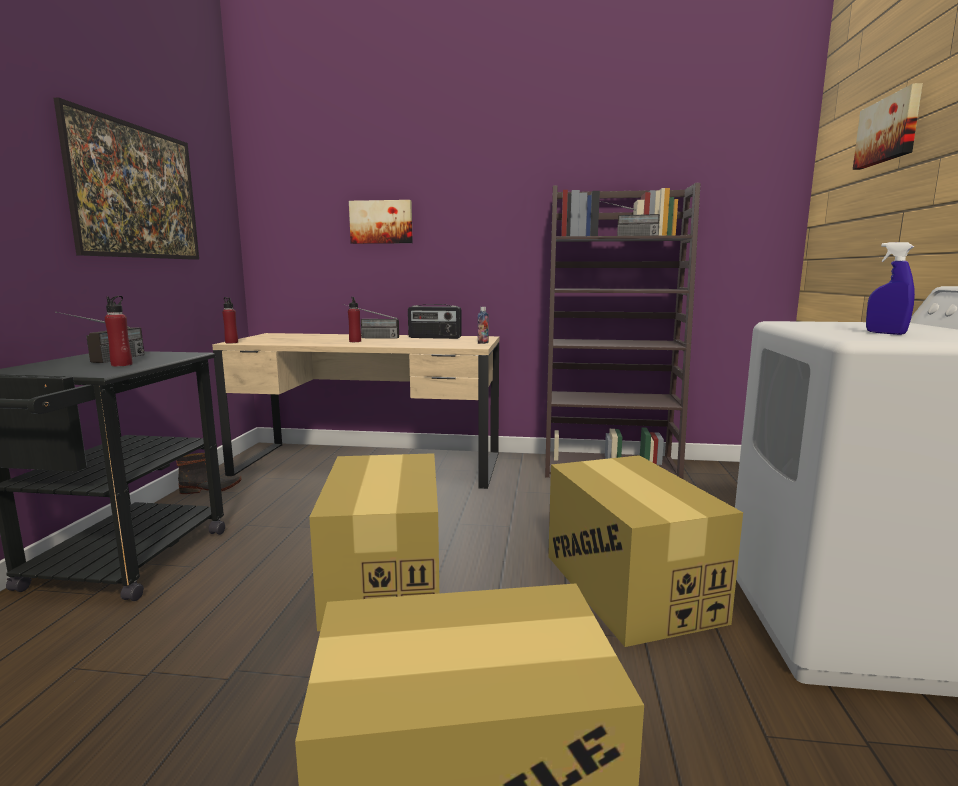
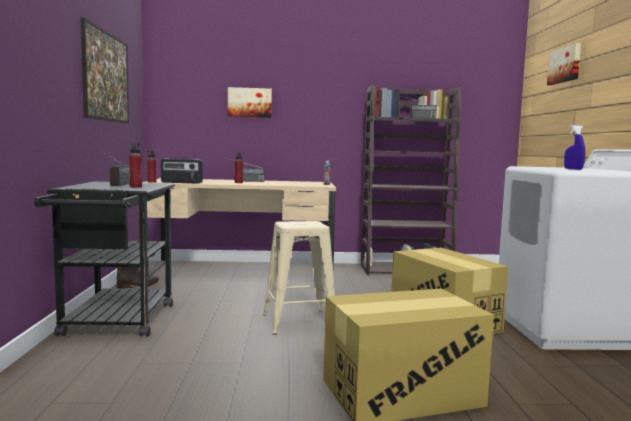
camera: 10 degrees left, 5 degrees down
(385, 579) = (298, 322): cardboard box -> beige stool
(434, 337) = (288, 182): radio -> radio (181, 182)

